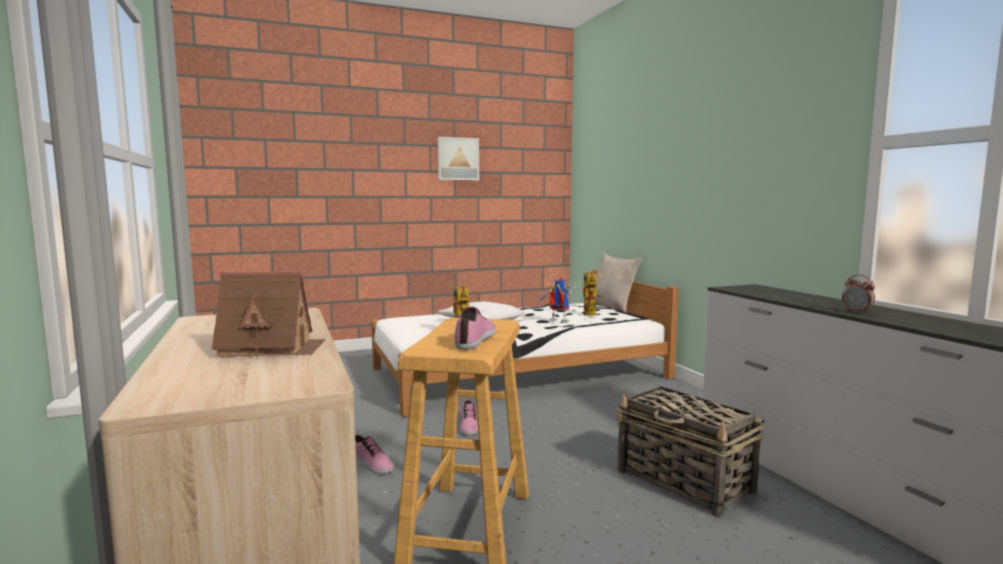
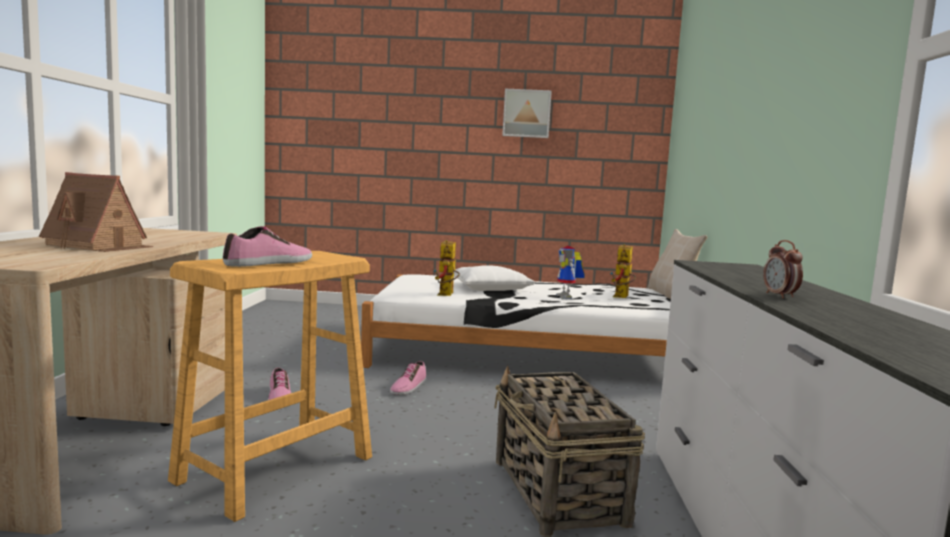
camera: 25 degrees right, 0 degrees up
(557, 321) = (568, 297): toy robot -> toy robot turned 150 degrees counterclockwise

